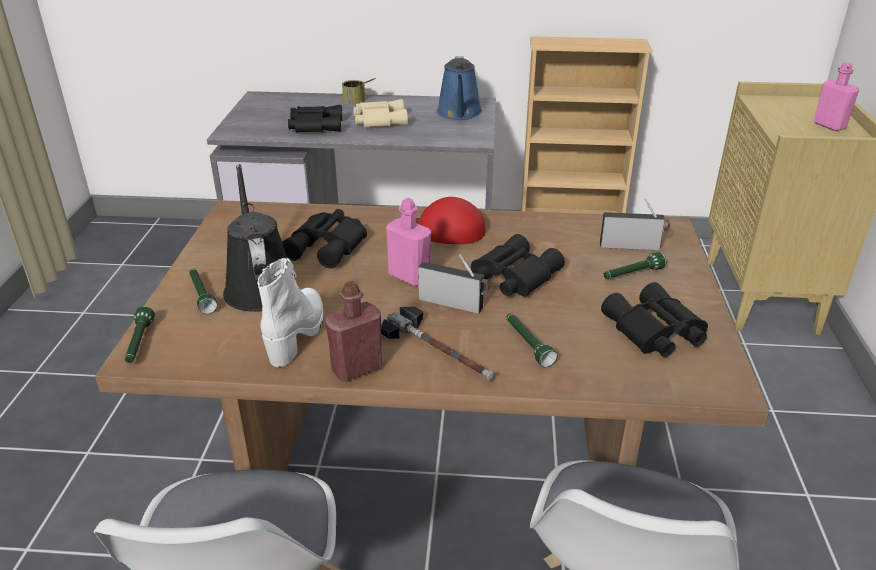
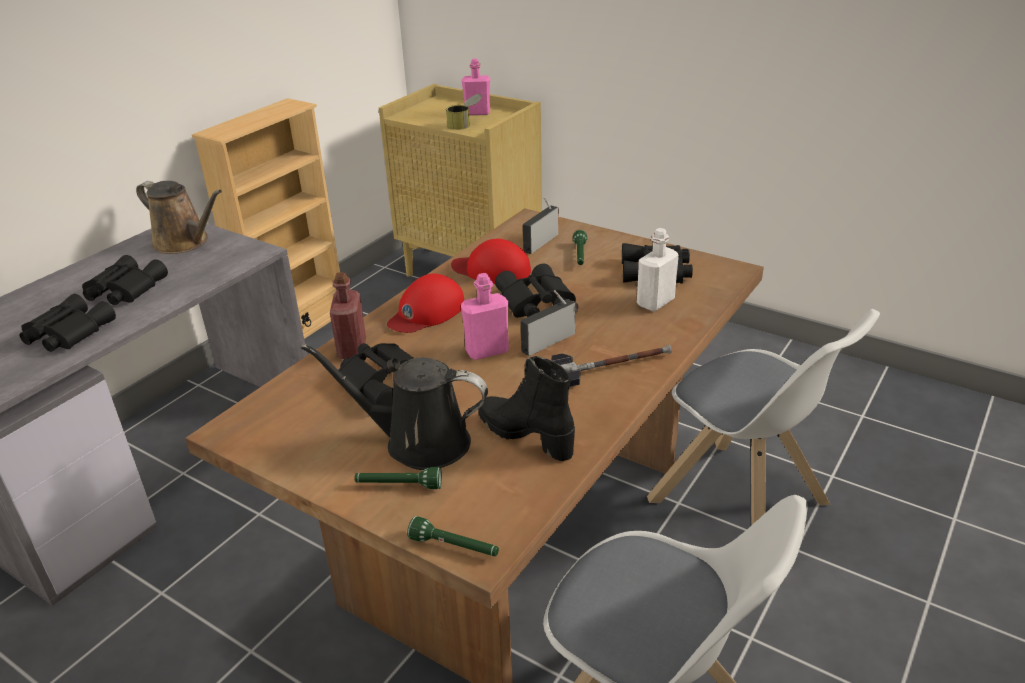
camera: 60 degrees left, 0 degrees up
(297, 334) = (526, 435): white boot -> black boot
(357, 369) = (605, 414): red bottle -> red bottle (352, 349)
(359, 101) = (51, 289): can -> can (465, 124)
(379, 120) = (123, 290): beige binoculars -> black binoculars
(459, 113) = (185, 242): blue watering can -> brown watering can
(527, 344) = (633, 325): green flashlight -> none
(546, 237) = (492, 270): none -> red cap
(588, 347) = (655, 302): none -> white bottle

